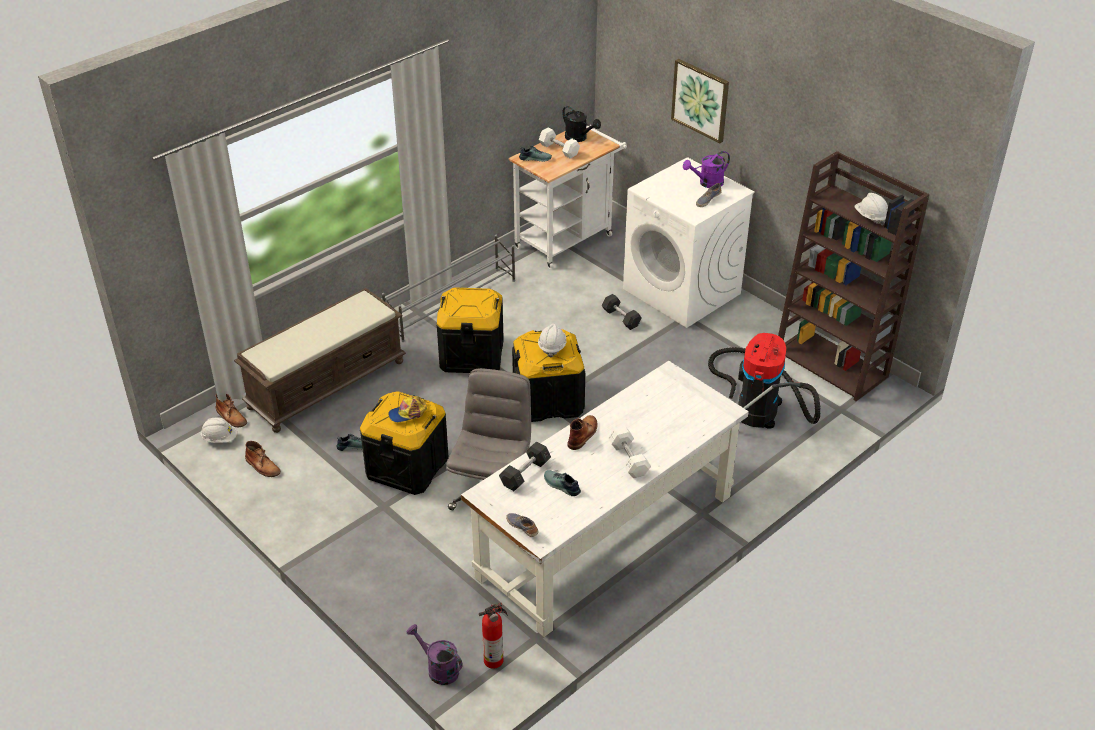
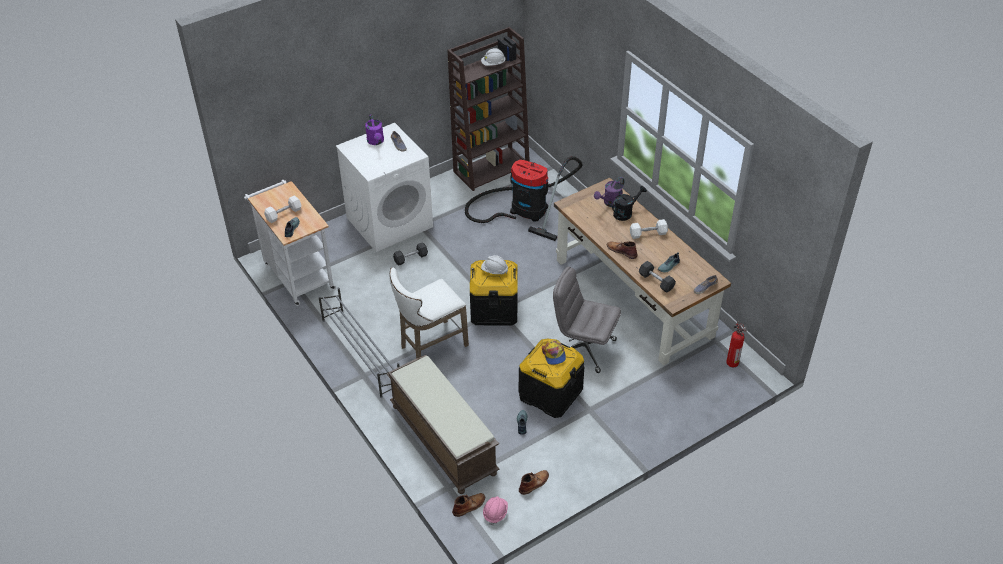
camera: 80 degrees left, 5 degrees up
(220, 438) = (495, 513): white hard hat -> pink hard hat
(438, 669) = (738, 389): purple watering can -> purple watering can (610, 203)
(472, 354) = (430, 346): black storage box -> white stool
(579, 138) = (271, 201): black watering can -> black watering can (625, 212)
(605, 537) = (634, 297): white desk -> brown desk
(700, 100) = (333, 100): picture -> none

